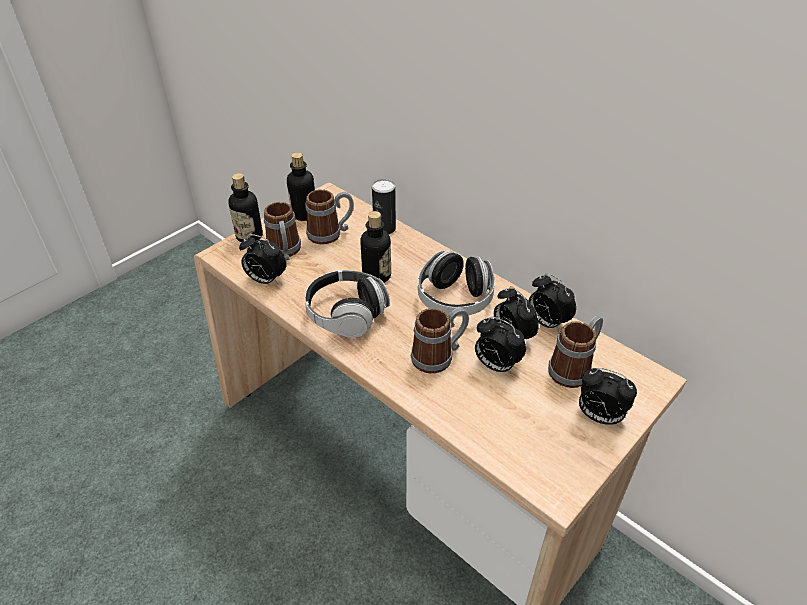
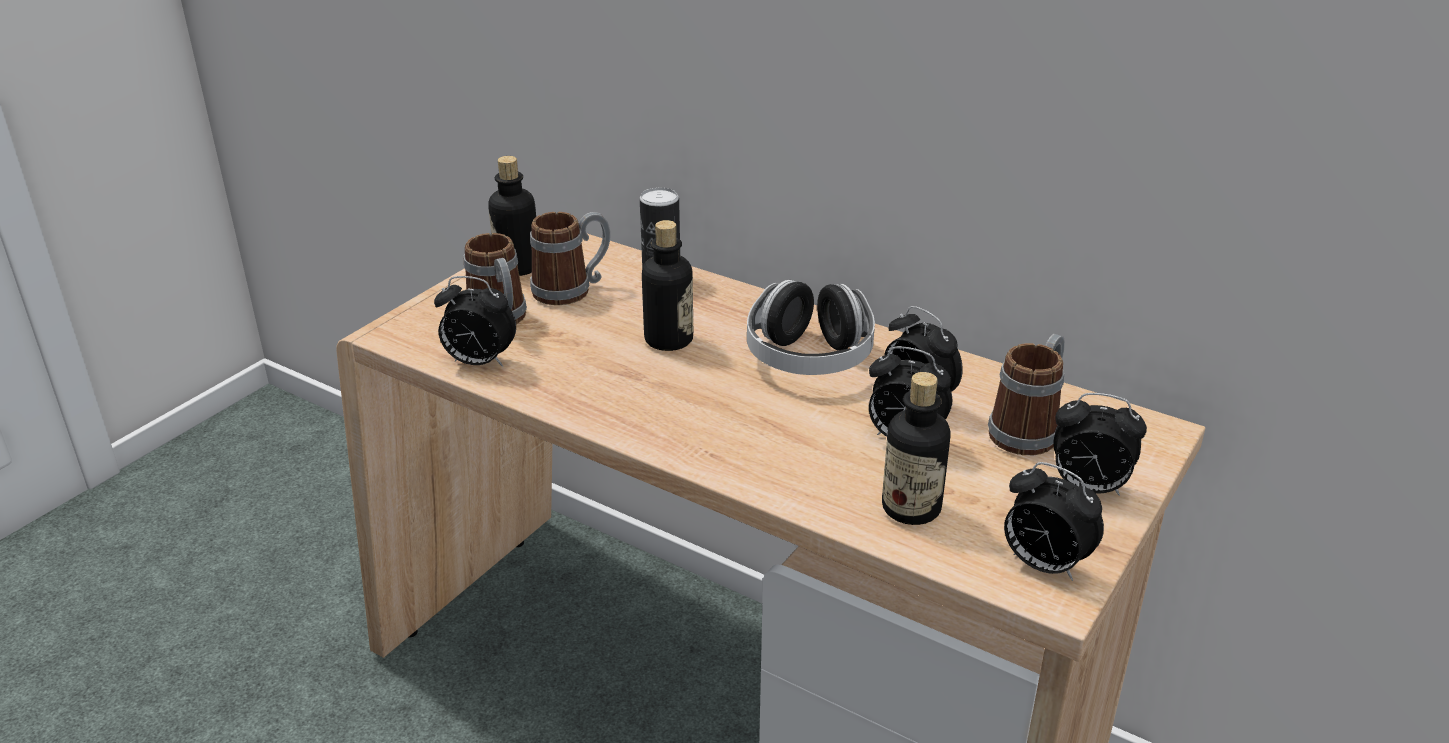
camera: 10 degrees left, 10 degrees down
(249, 236) = (431, 305): bottle -> bottle (911, 508)
(346, 315) = (634, 396): headphones -> none
(439, 356) = (807, 436): mug -> none
(546, 322) = (966, 375): alarm clock -> alarm clock (1043, 565)

